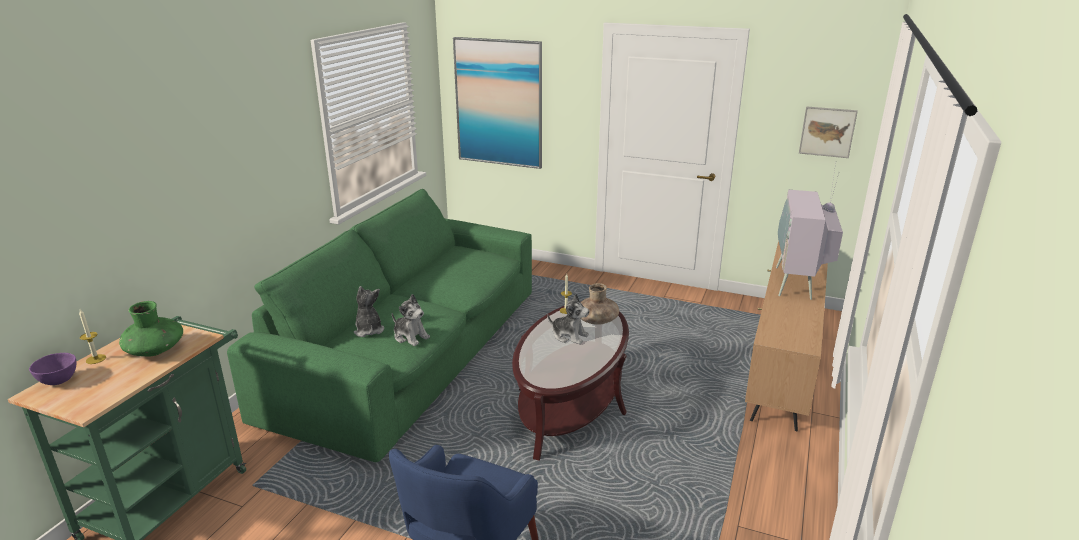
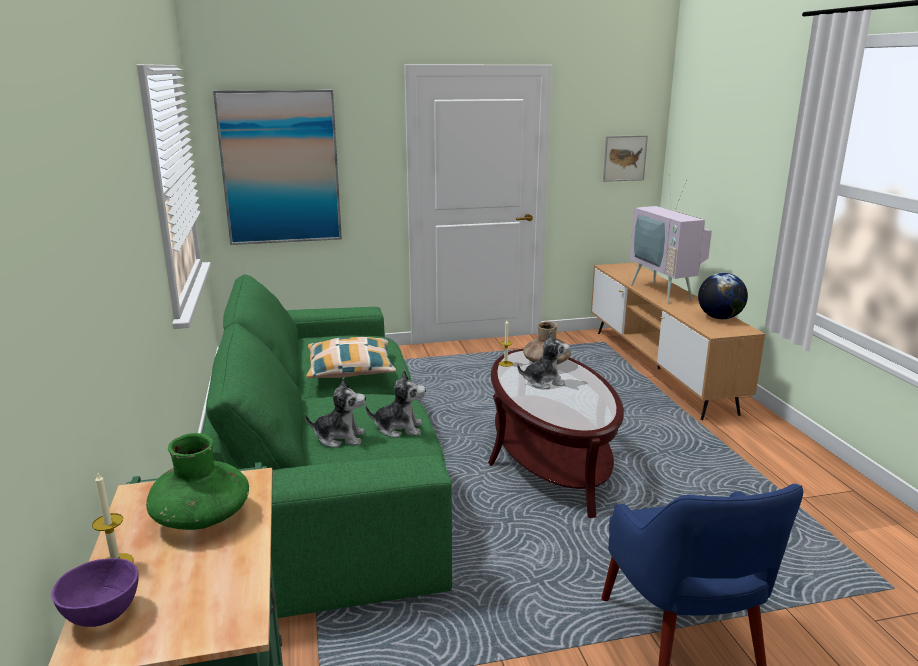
camera: 35 degrees left, 5 degrees down
(368, 330) = (340, 438): plush toy -> plush toy turned 150 degrees clockwise
(447, 280) = (350, 368): none -> pillow
(803, 326) = (719, 318): none -> globe

